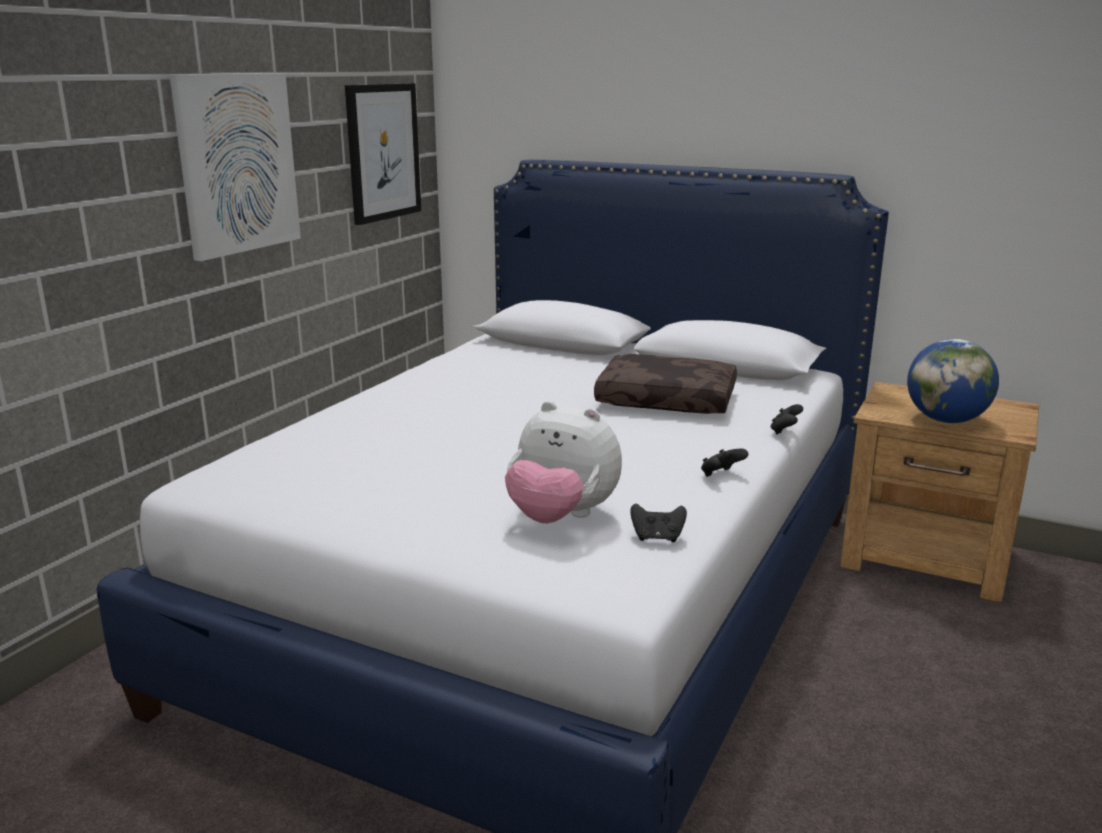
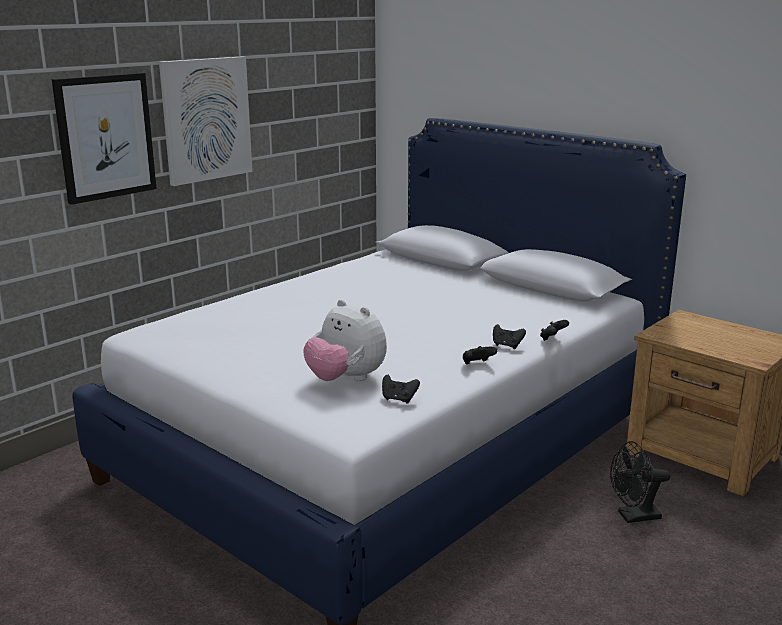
camera: 15 degrees right, 0 degrees up
(383, 152) = (326, 109): picture -> picture (105, 137)
(667, 400) = (484, 308): brown pillow -> none
(737, 446) = (507, 346): none -> black game controller
(898, 649) = (633, 517): none -> black fan
(946, 420) = (708, 344): globe -> none

